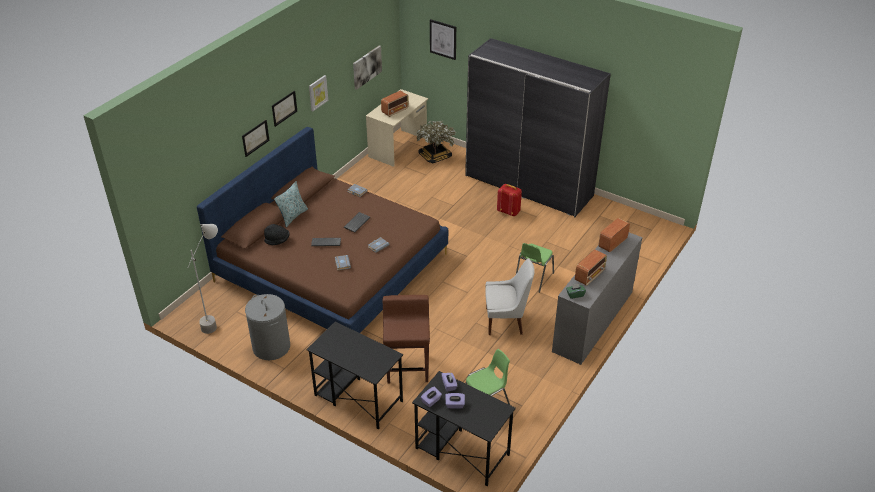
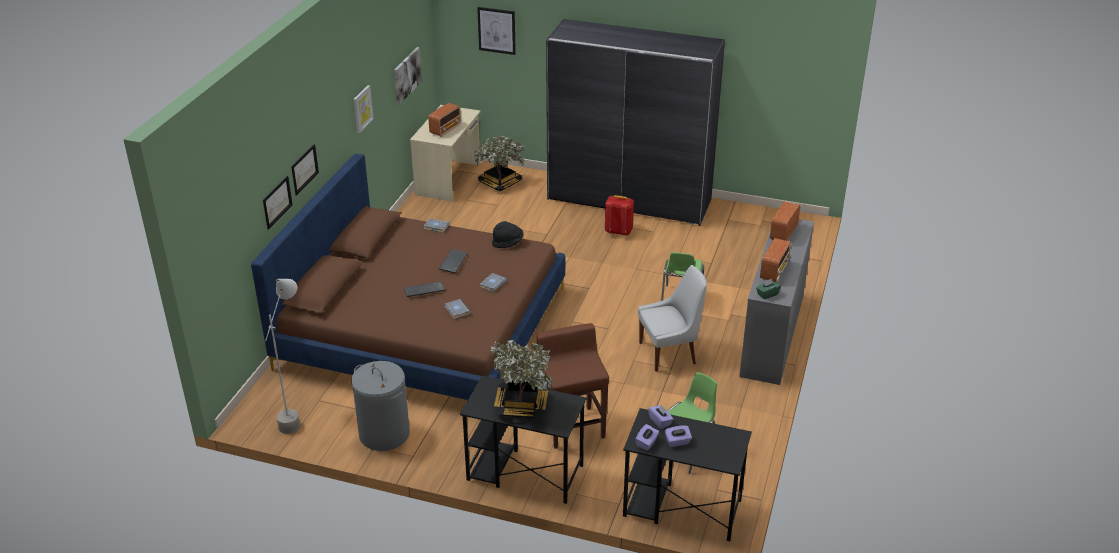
camera: 15 degrees left, 5 degrees down
(277, 240) = (358, 298): black hat -> black hat (507, 243)
(284, 108) = (331, 129): picture -> picture (277, 202)
(293, 216) = (365, 267): pillow -> none
(352, 351) = (521, 406): none -> potted plant

